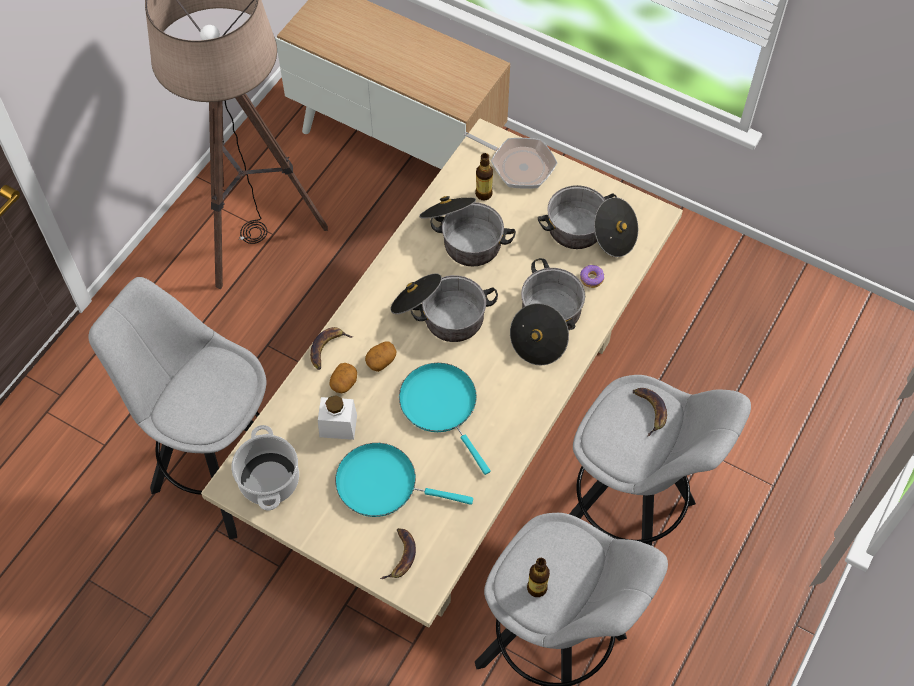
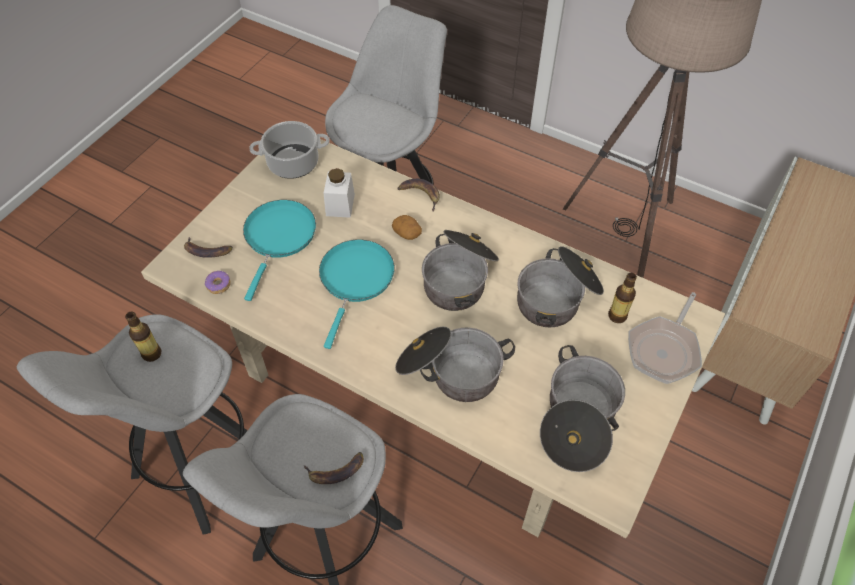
camera: 90 degrees right, 5 degrees down
(344, 383) = (384, 207): potato -> none
(441, 406) = (355, 279): turquoise frying pan -> turquoise frying pan turned 45 degrees counterclockwise
(592, 279) = (512, 419): donut -> donut (218, 285)

